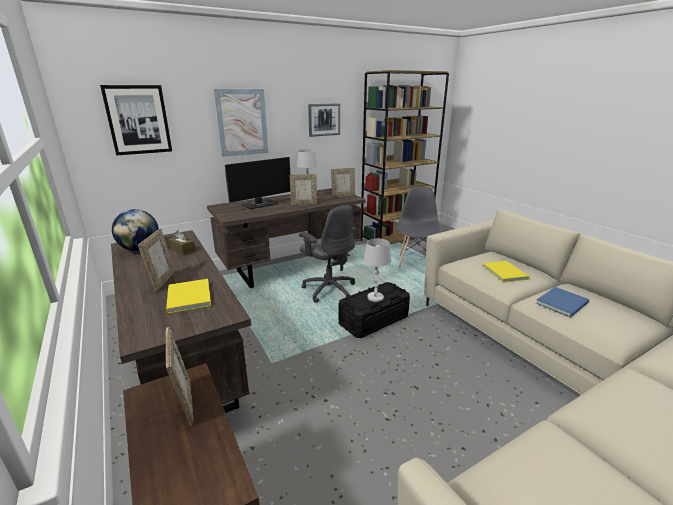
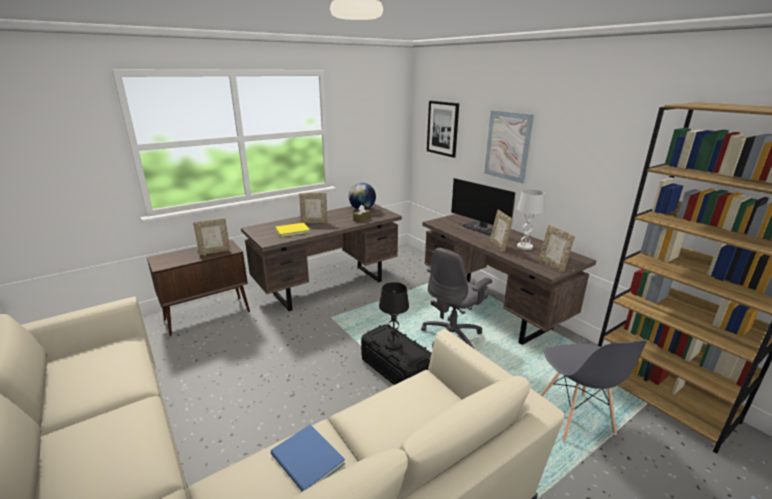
camera: 85 degrees right, 0 degrees up
(324, 119) = (601, 164): picture -> none
(375, 297) = (393, 344): white table lamp -> black table lamp
(415, 263) = (574, 417): grey chair -> grey chair turned 75 degrees clockwise
(504, 272) = (401, 420): yellow book -> none

